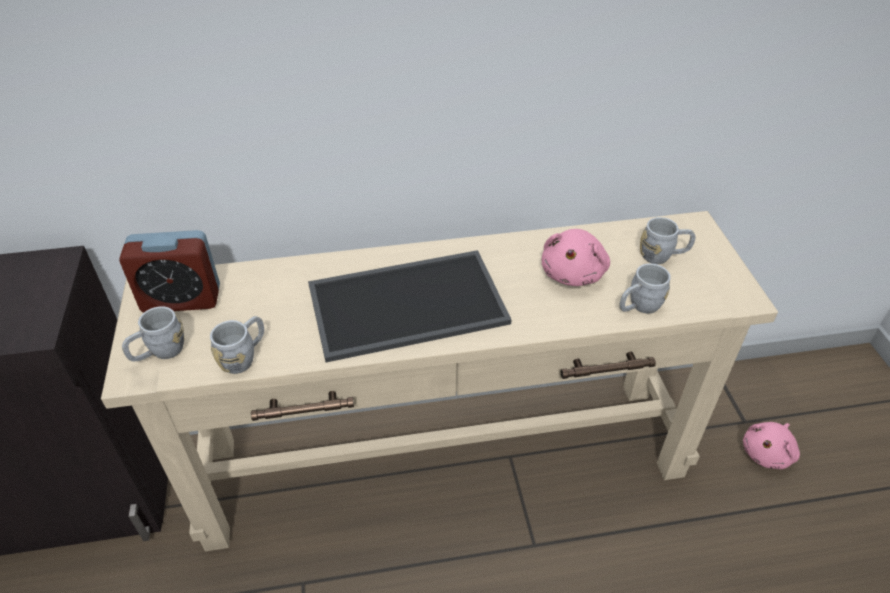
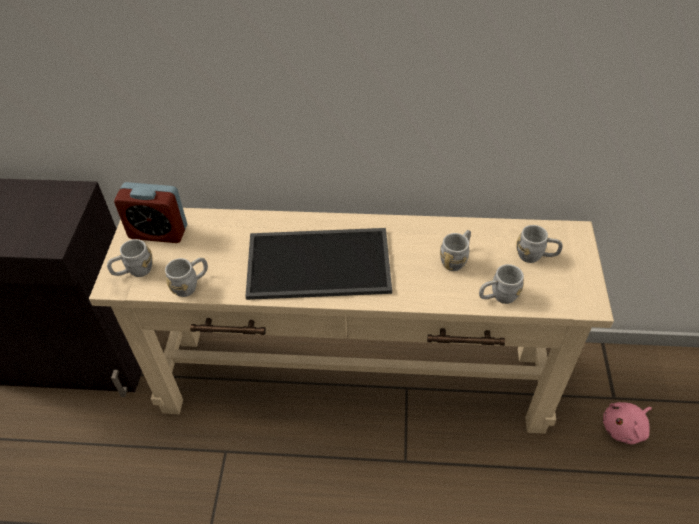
camera: 15 degrees right, 5 degrees up
(573, 273) = (456, 259): pink plush toy -> grey mug

